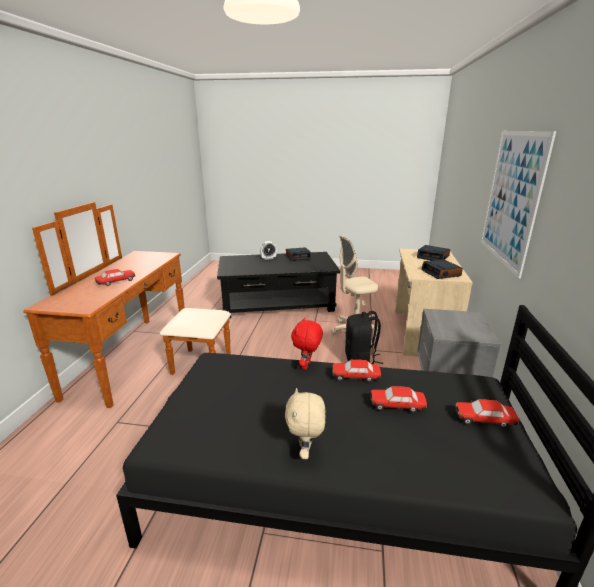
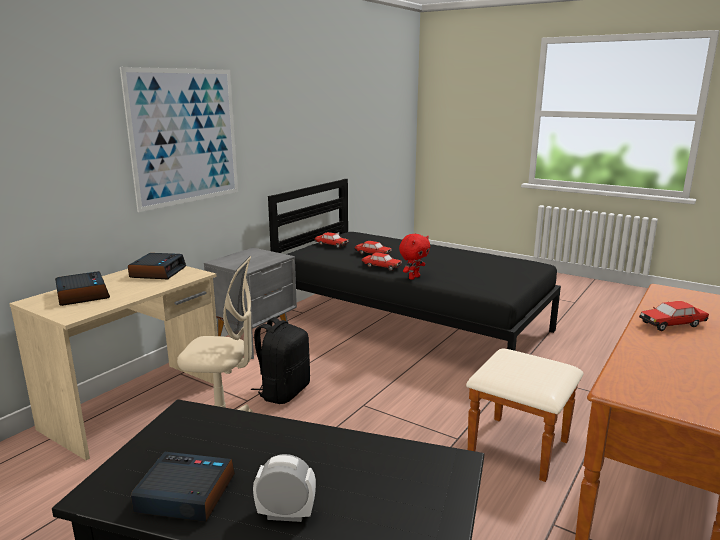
camera: 155 degrees left, 5 degrees down
(305, 452) = (446, 252): beige plush toy -> none

